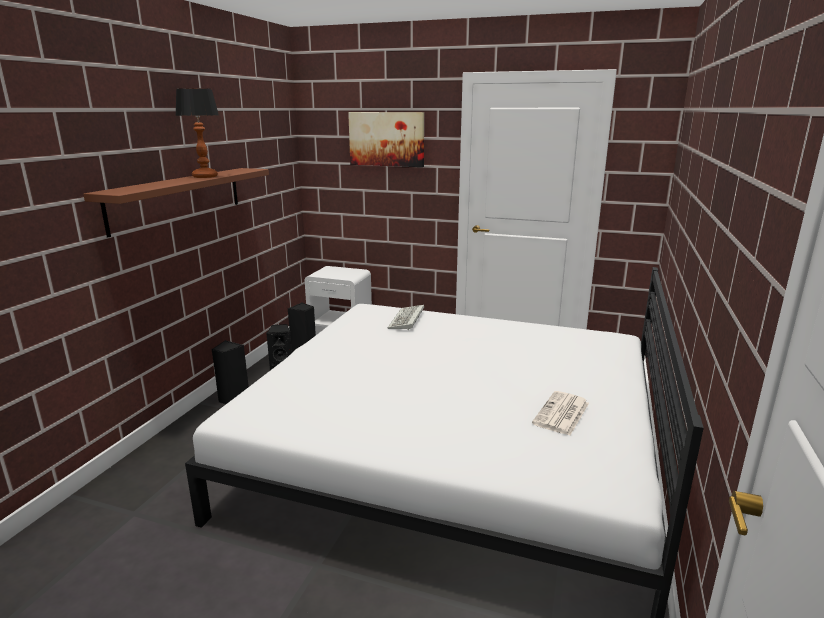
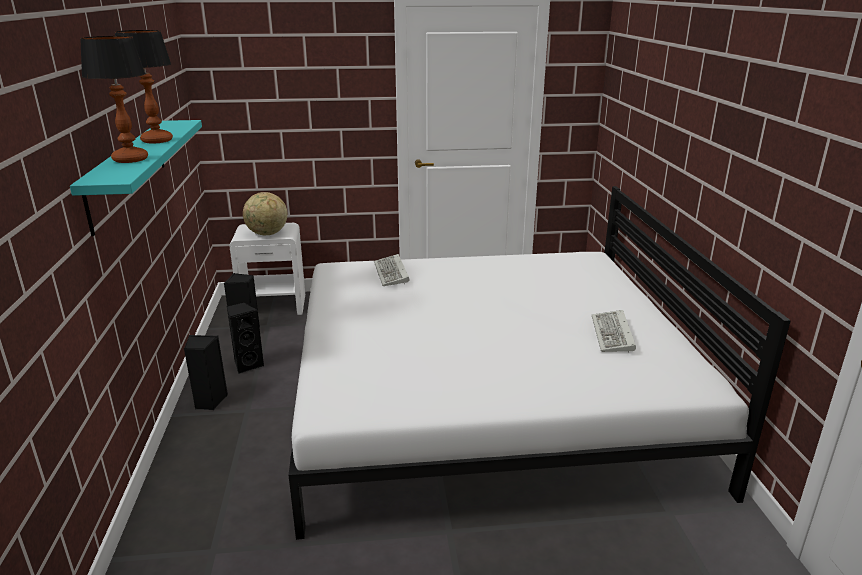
camera: 25 degrees left, 5 degrees up
(157, 184) = (129, 159): none -> table lamp
(178, 198) = (128, 171): brown shelf -> turquoise shelf
(337, 275) = (267, 234): none -> globe
(386, 139) = (307, 70): picture -> none
(561, 414) = (613, 335): newspaper -> keyboard

